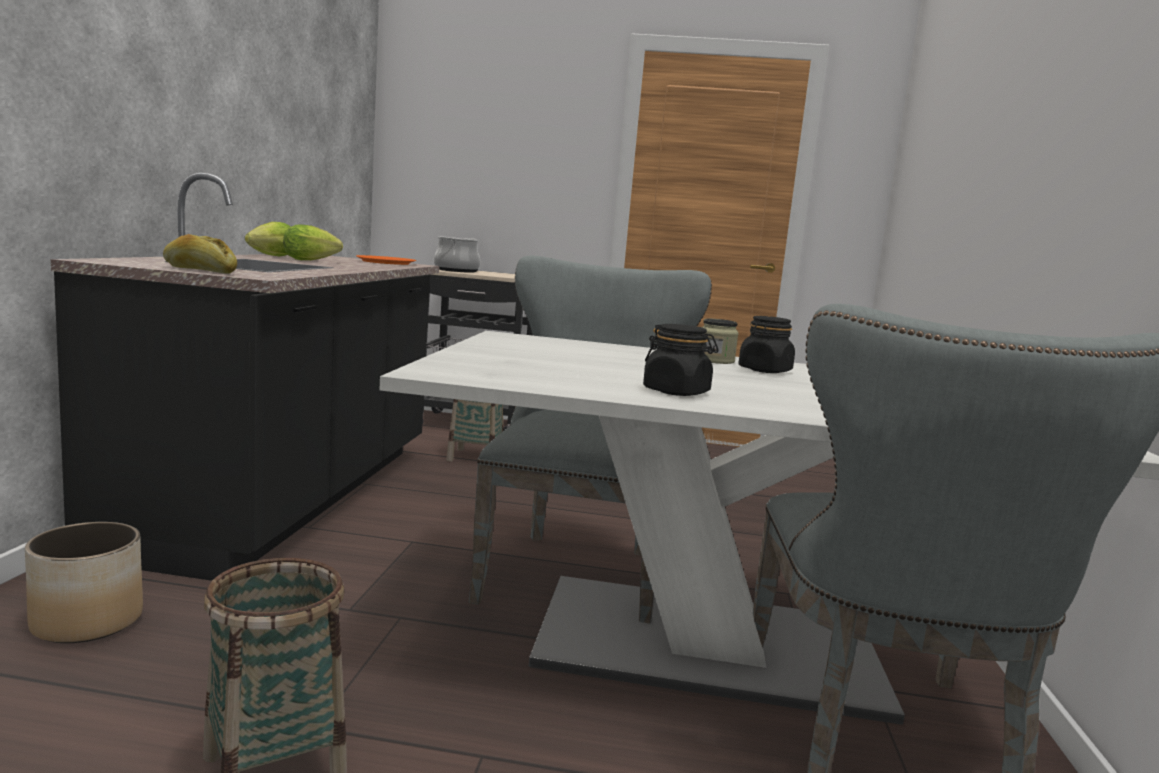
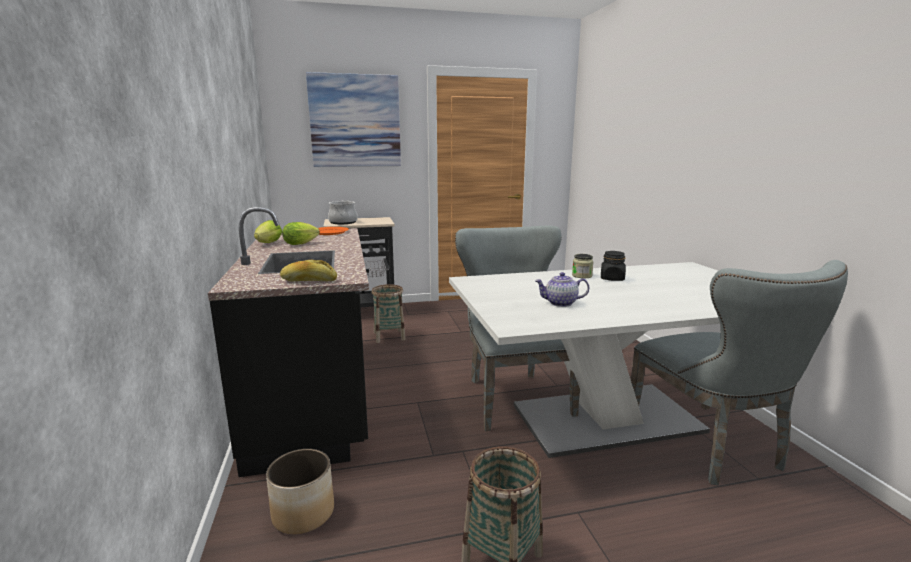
camera: 20 degrees left, 5 degrees up
(506, 118) = (355, 121): none -> picture
(588, 371) = (560, 303): none -> teapot
(676, 392) = (620, 309): black jar -> none

